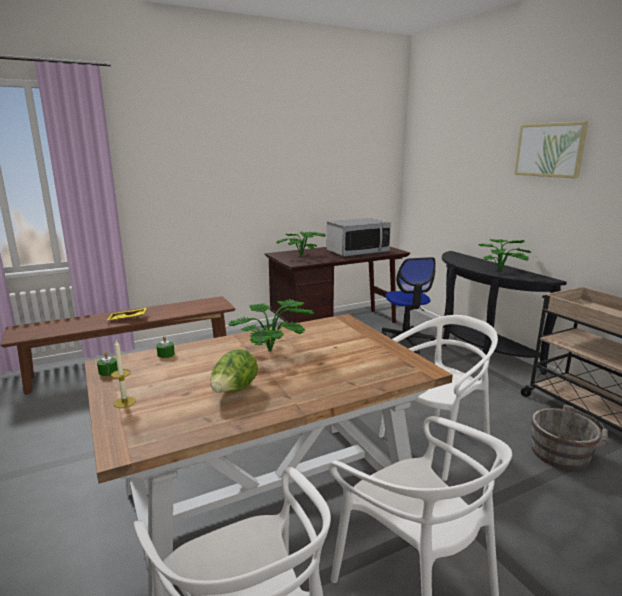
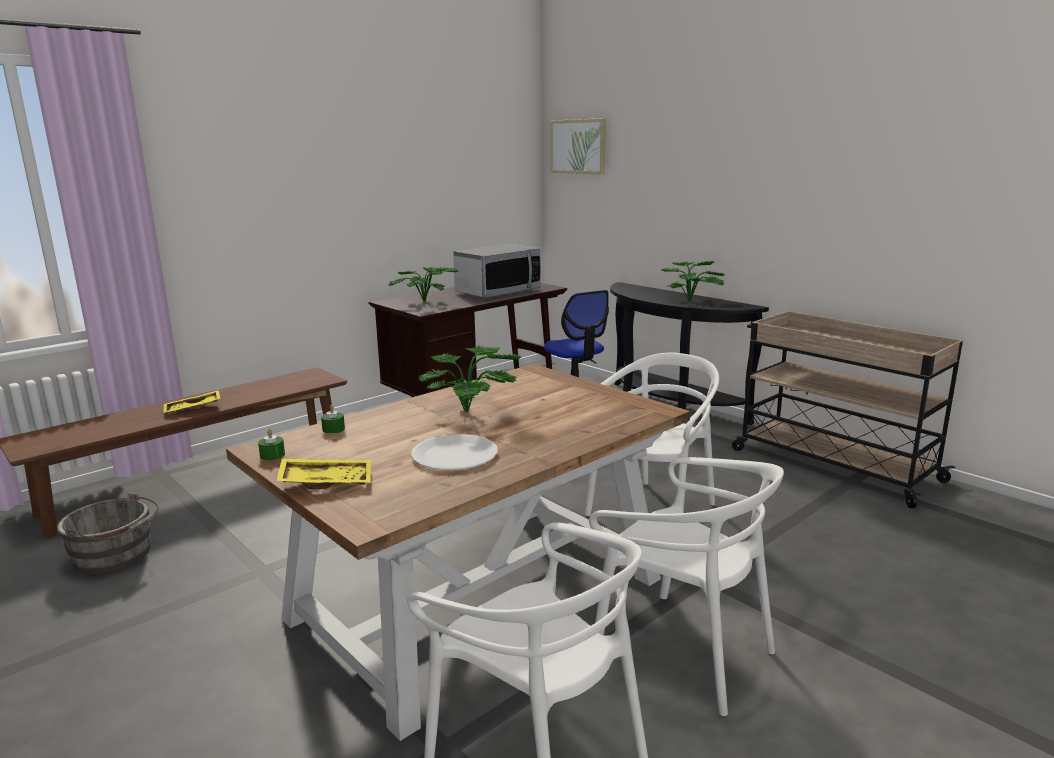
camera: 15 degrees left, 0 degrees up
(124, 402) = (326, 481): candle -> yellow tray
(234, 391) = (455, 455): lettuce -> white plate
(549, 150) = (735, 148): picture -> picture (578, 146)
(564, 454) = (795, 503): grey bucket -> grey bucket (116, 556)

